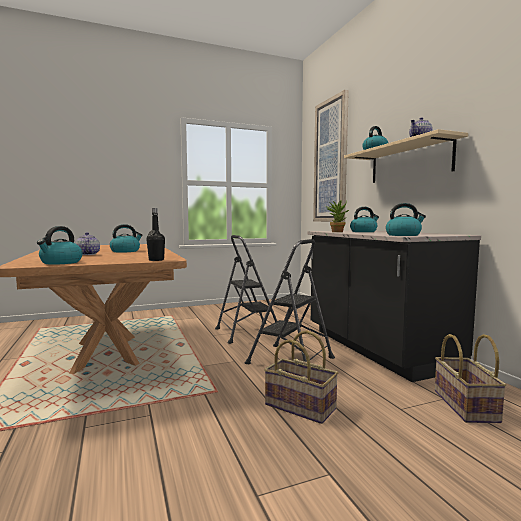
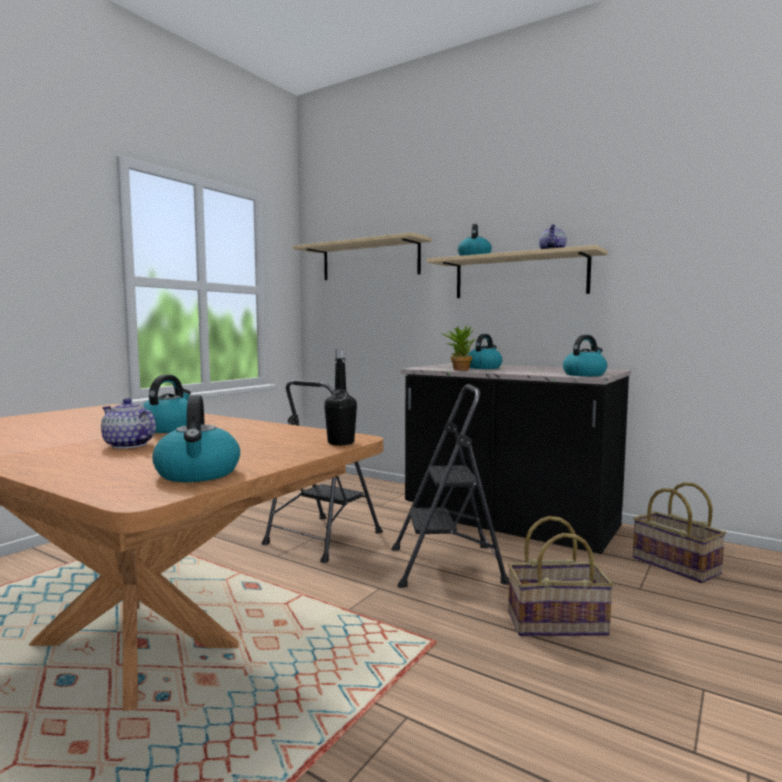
camera: 35 degrees left, 0 degrees up
(331, 161) = (370, 260): picture -> beige shelf

